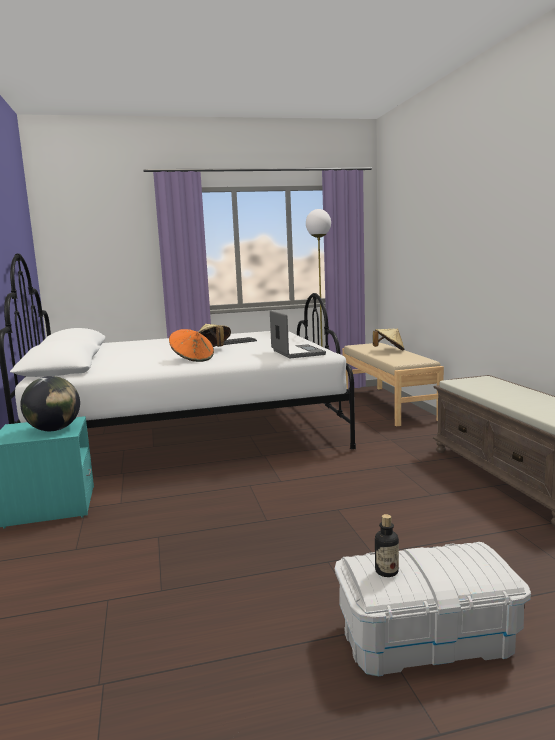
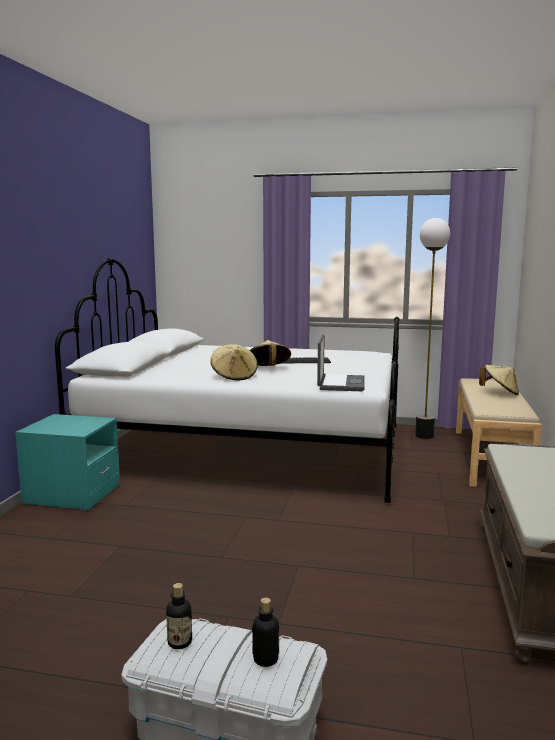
camera: 25 degrees right, 0 degrees up
(54, 430) = (76, 427): globe -> none
(192, 359) = (234, 376): orange hat -> beige hat
(467, 560) = (265, 659): none -> bottle

